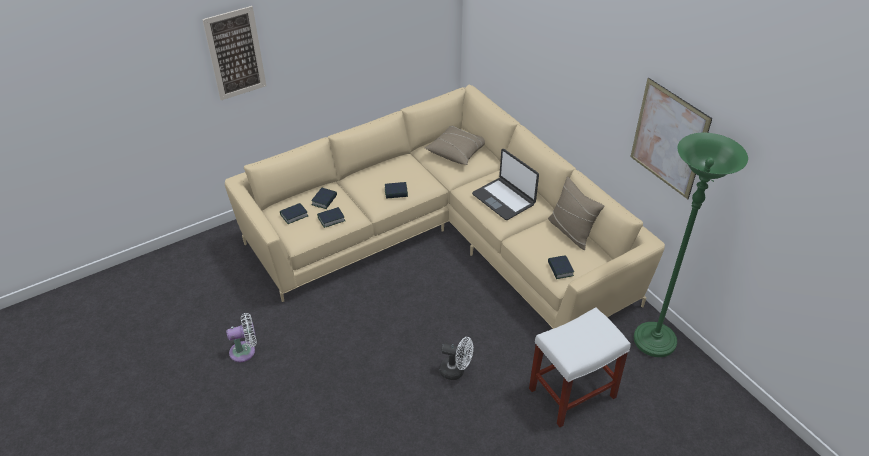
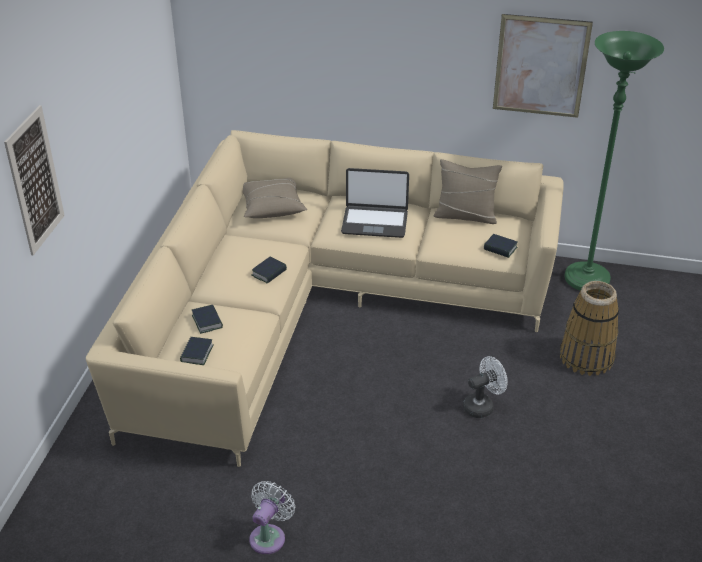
camera: 45 degrees left, 5 degrees down
(331, 219) = (242, 333): book -> none
(571, 394) = (586, 357): white stool -> basket

